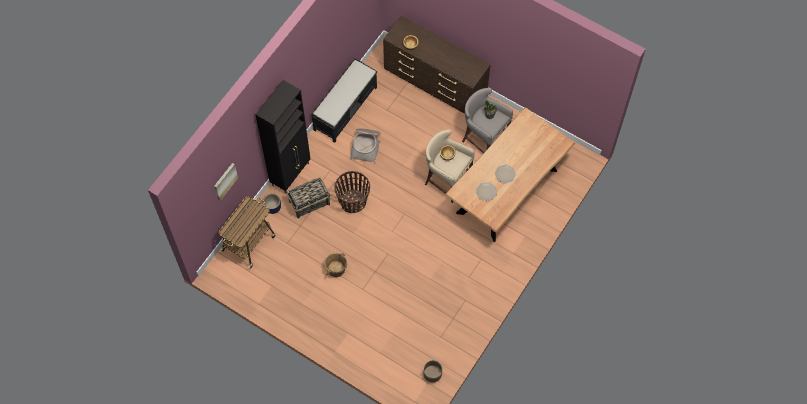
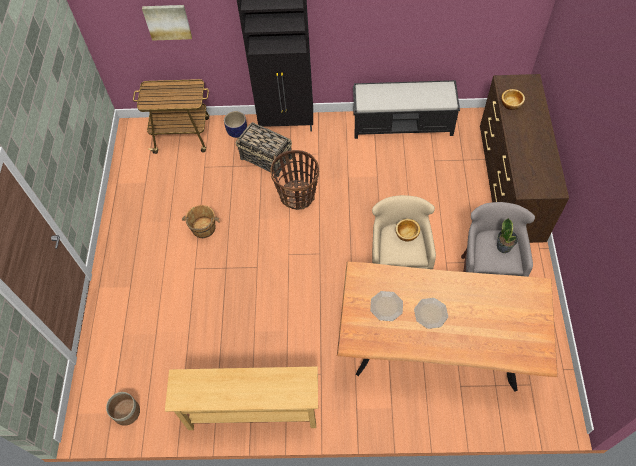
camera: 60 degrees right, 5 degrees down
(366, 146) = (374, 168): basket -> none
(479, 307) = (252, 413): none -> beige console table

